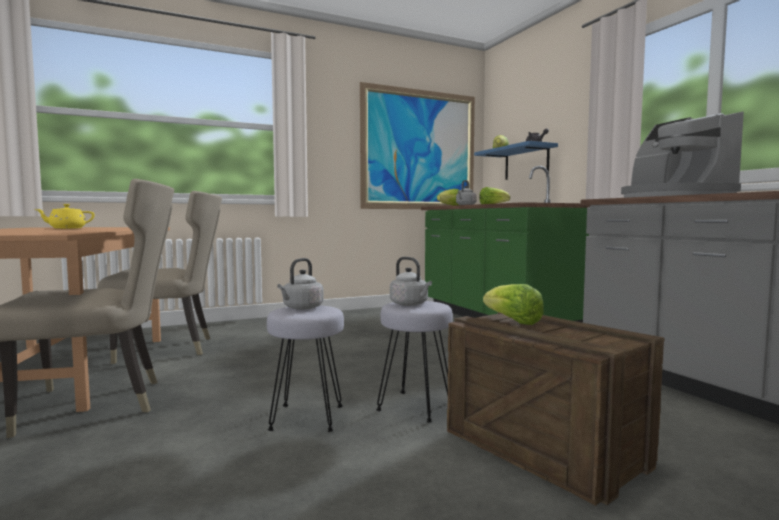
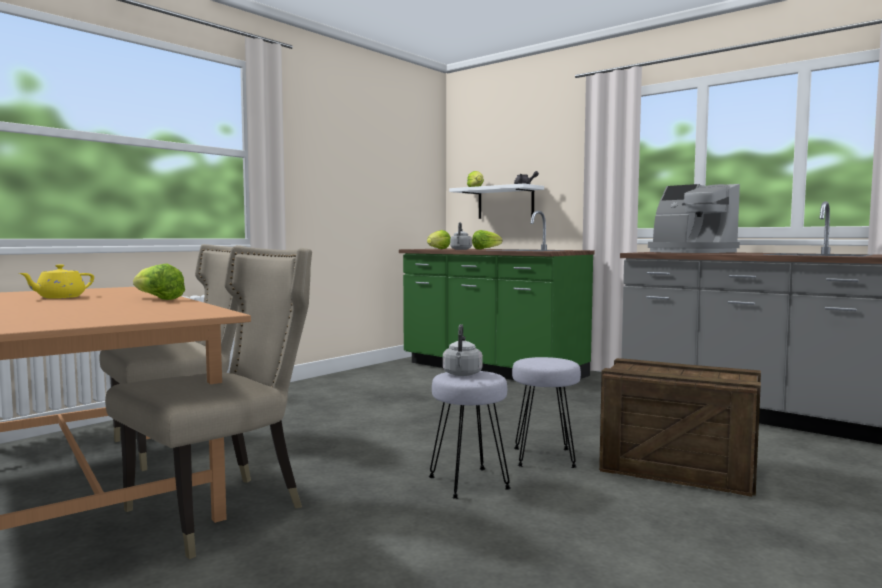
camera: 25 degrees left, 0 degrees up
(410, 304) = (542, 362): grey kettle -> none
(419, 150) = (390, 183): picture -> none
(512, 321) = (643, 369): lettuce -> lettuce (158, 299)
(526, 163) = (505, 203): blue shelf -> white shelf

